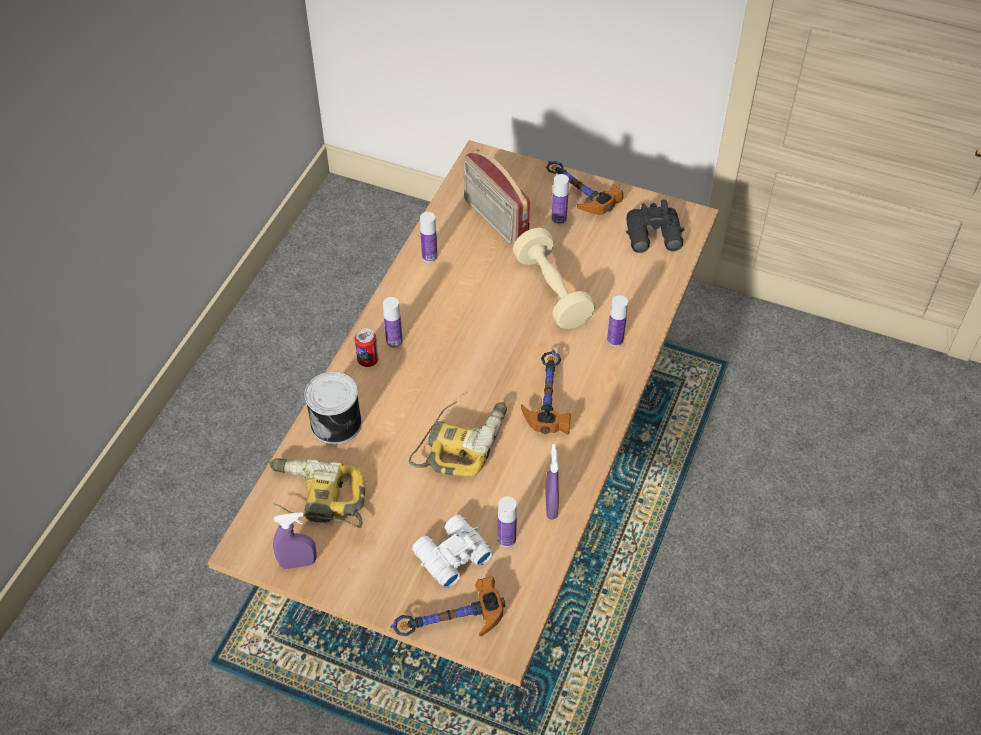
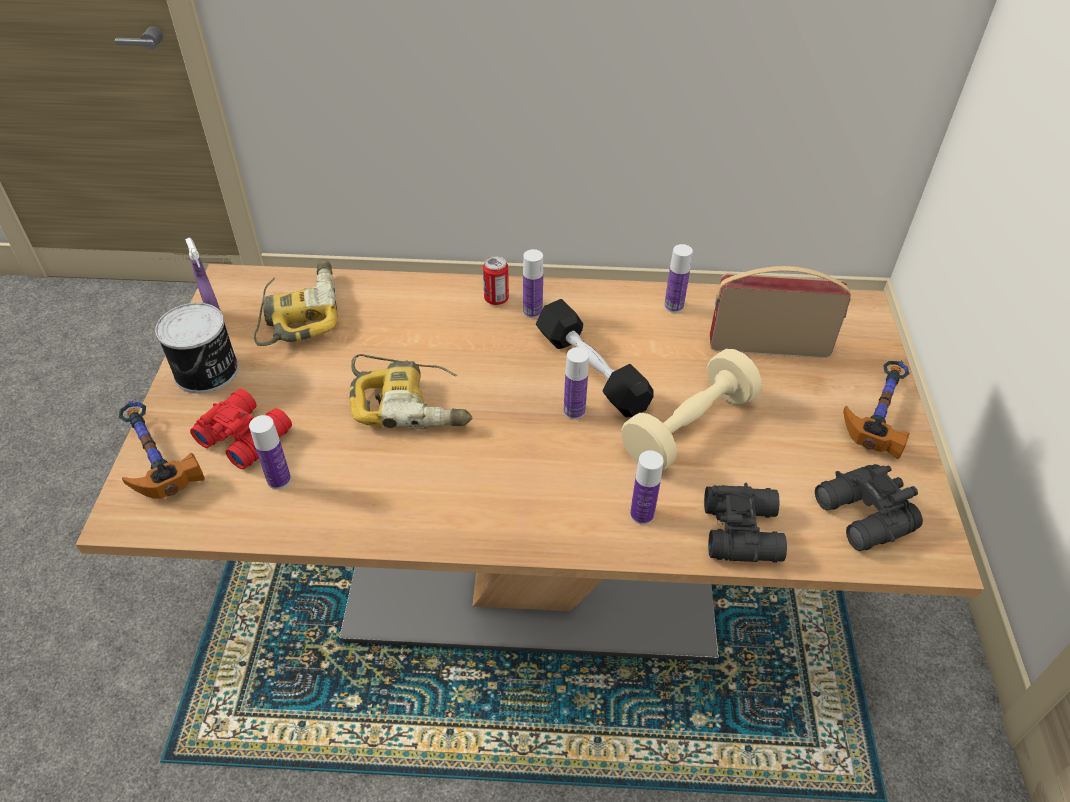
camera: 70 degrees right, 5 degrees down
(337, 422) = (402, 300): can -> can (207, 371)
(450, 556) = (245, 435): white binoculars -> red binoculars
(475, 325) = (591, 370): none -> black dumbbell
(494, 221) = (768, 345): radio -> radio turned 60 degrees clockwise
(547, 397) = (510, 465): hammer -> none
(551, 506) = (339, 511): purple spray bottle -> none
(559, 219) = (818, 404): bottle -> bottle (574, 411)
(644, 295) = (743, 530): none -> black binoculars

